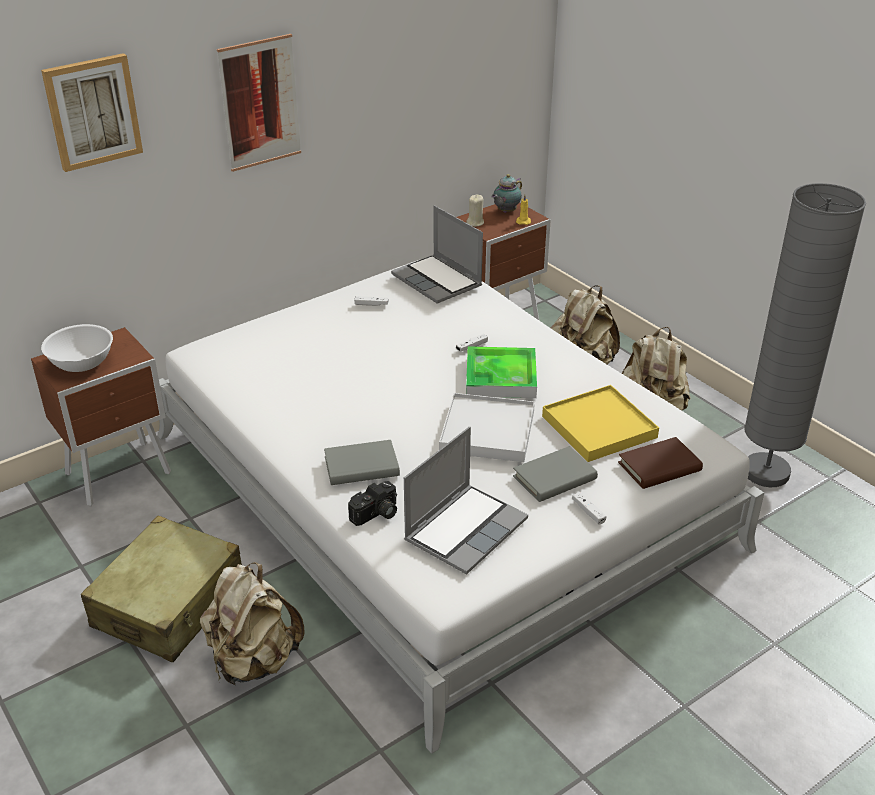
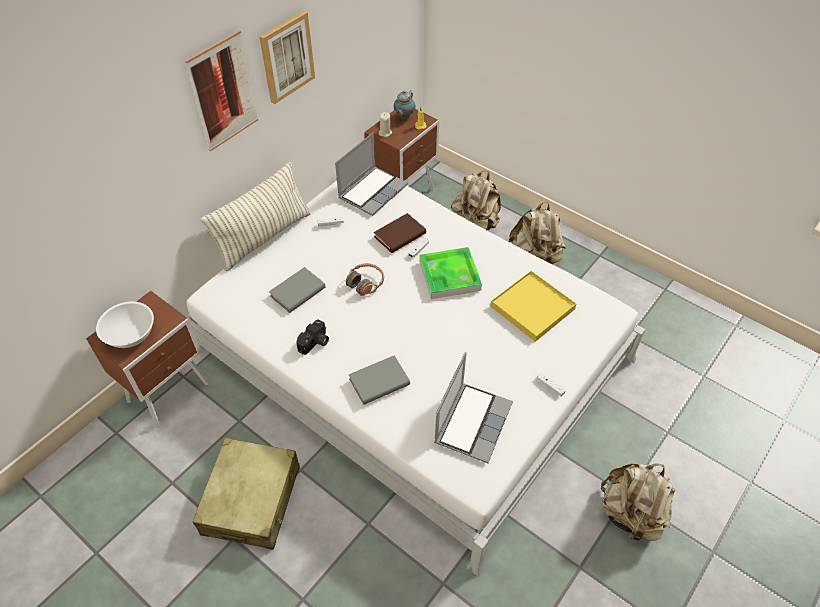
camera: 15 degrees left, 15 degrees up
(92, 111) = (96, 142): picture -> picture (286, 57)
(253, 660) = (330, 533): beige backpack -> beige backpack (630, 514)
(285, 307) = (264, 237): none -> pillow
(376, 514) = (405, 423): camera -> camera (315, 343)
(389, 368) = (365, 283): none -> headphones
(438, 281) = (372, 191): laptop -> laptop turned 90 degrees counterclockwise
(487, 431) = (457, 329): white tray -> none
(554, 478) = (518, 361): grey book -> grey book (298, 292)
(659, 467) = (584, 335): brown book -> brown book (400, 235)
(766, 473) = (624, 293): grey floor lamp -> none

